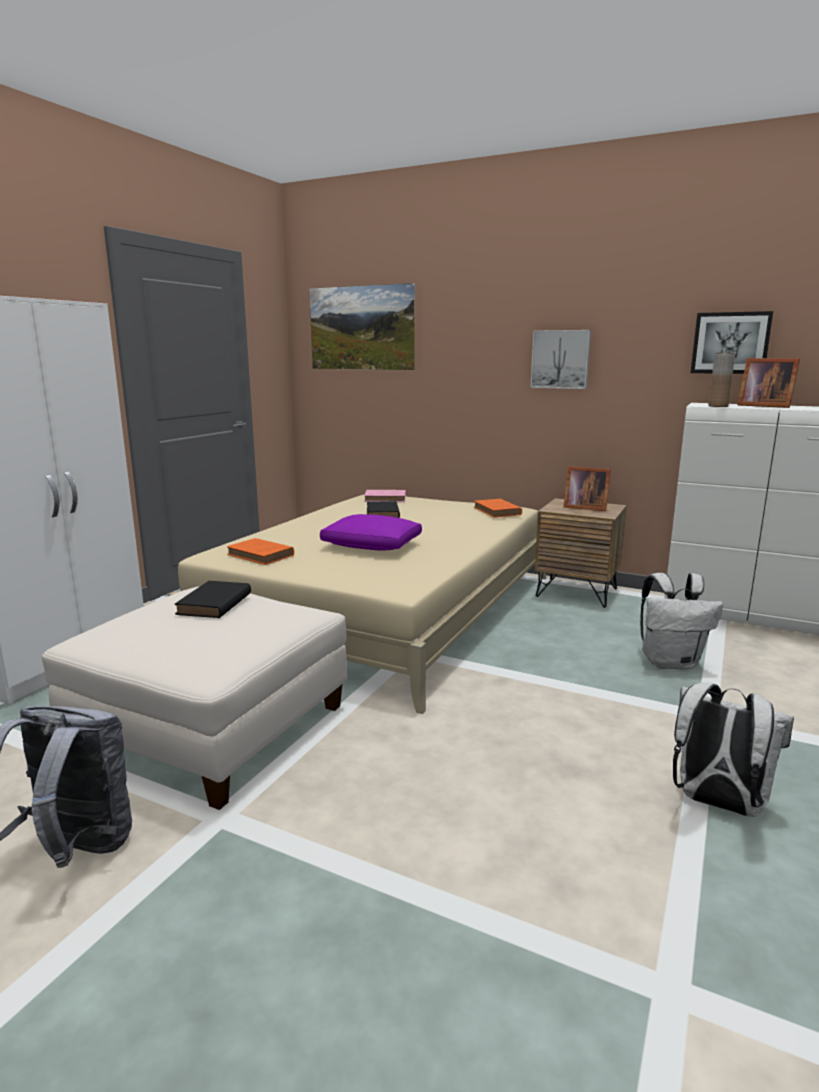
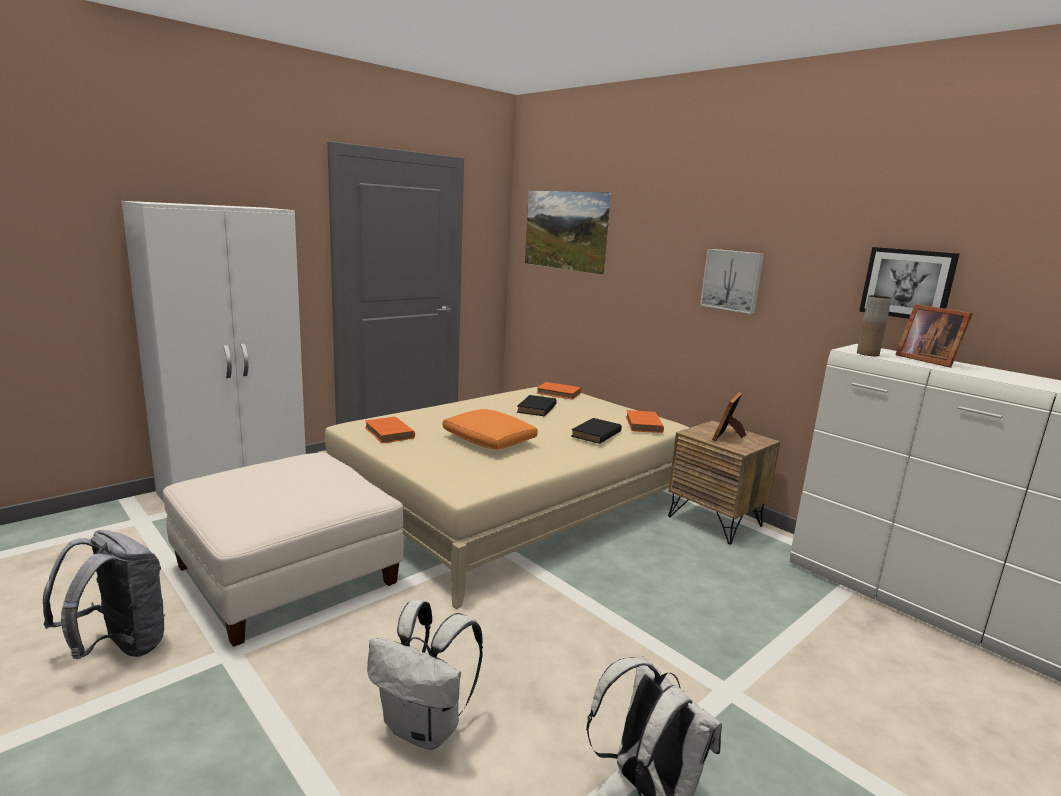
camera: 20 degrees right, 0 degrees up
(213, 604) = (305, 473): black book -> black book (595, 434)
(372, 545) = (489, 441): purple pillow -> orange pillow
(386, 499) = (560, 393): pink book -> orange book
(584, 507) = (728, 436): picture frame -> picture frame turned 75 degrees clockwise
(670, 662) = (744, 622): white backpack -> white backpack (425, 727)

